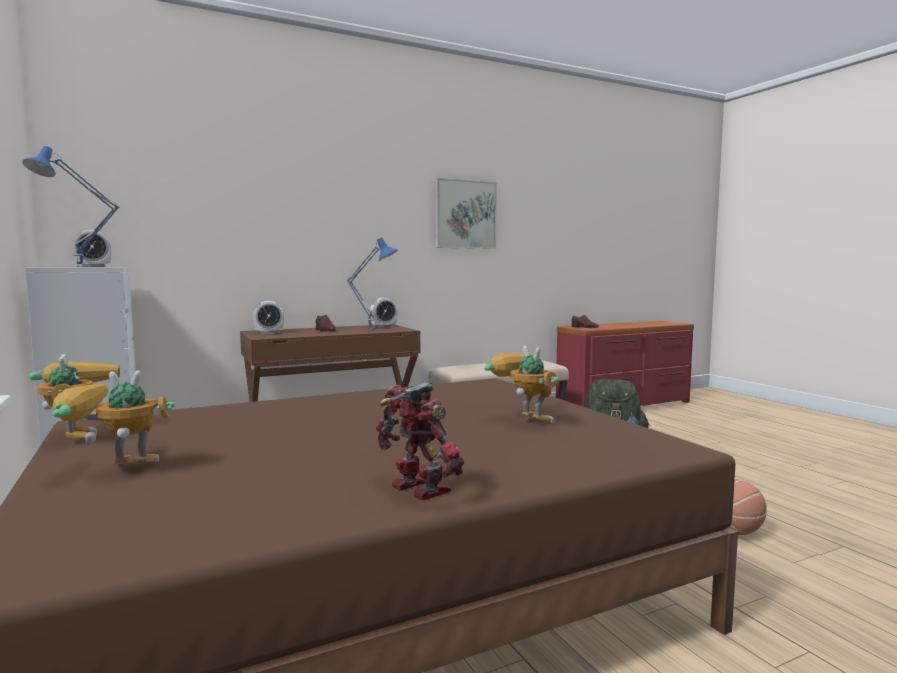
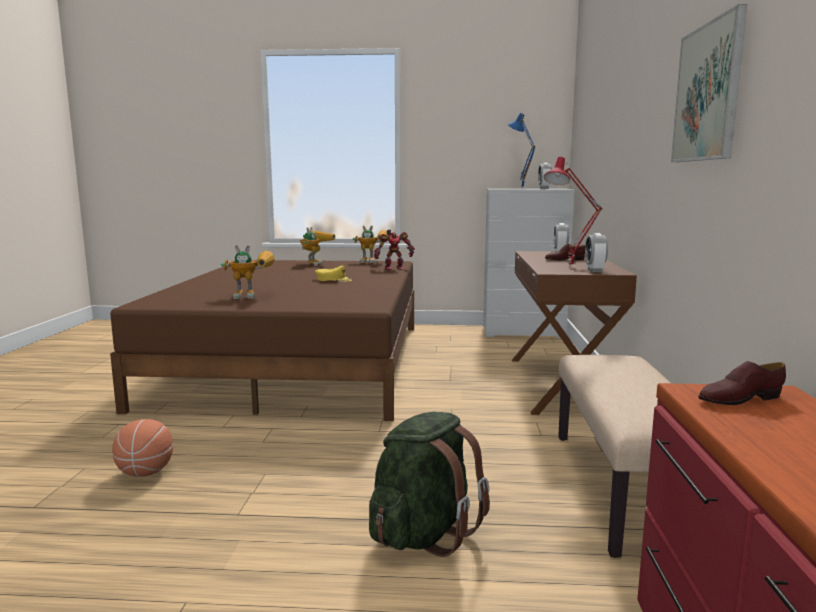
camera: 120 degrees right, 5 degrees up
(343, 417) = (333, 279): none -> yellow cap
(372, 329) = (572, 267): blue table lamp -> red table lamp
(417, 490) = (215, 277): toy robot -> toy robot (393, 268)

